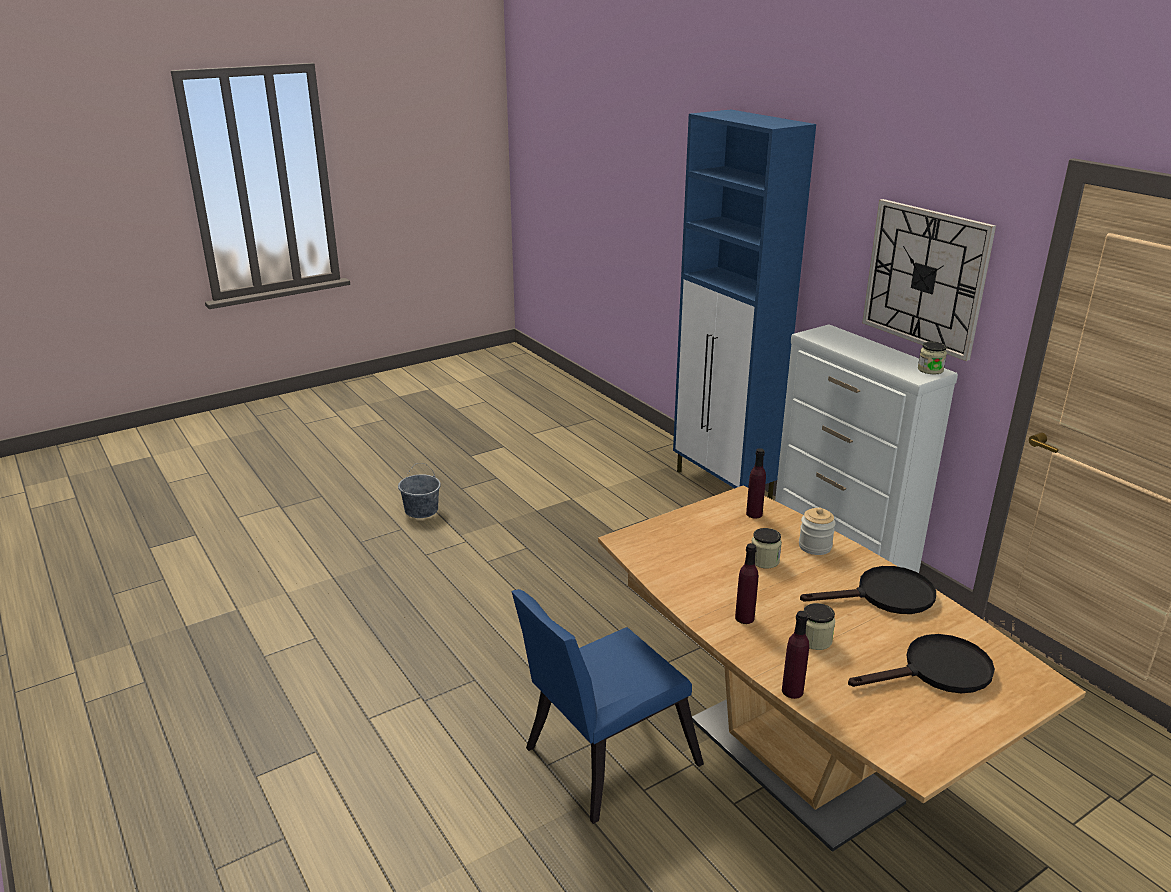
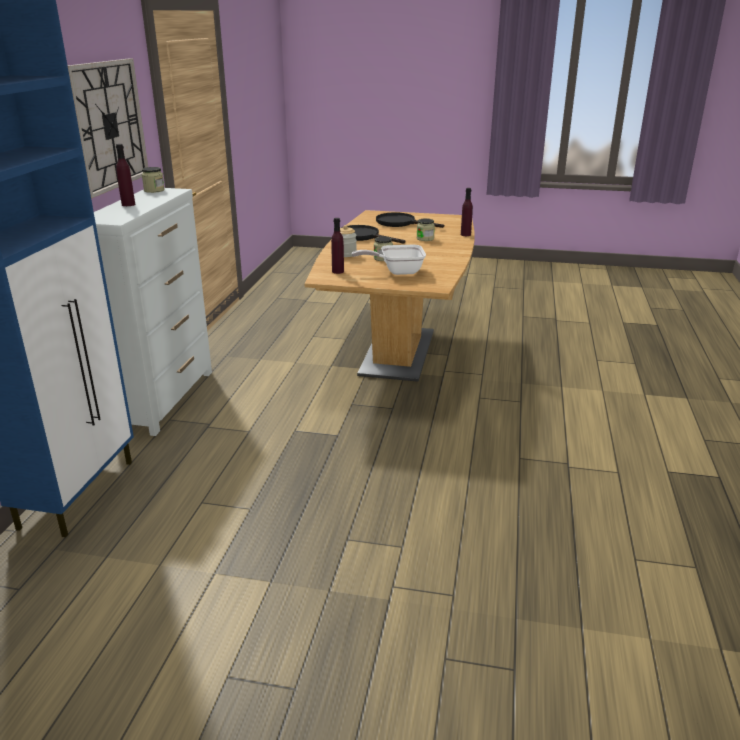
camera: 135 degrees left, 0 degrees up
(421, 510) = (390, 679): grey bucket -> none
(602, 759) = (487, 390): blue chair -> none
(704, 544) = (397, 271): none -> frying pan
(744, 618) = (439, 250): purple bottle -> purple bottle (128, 204)

